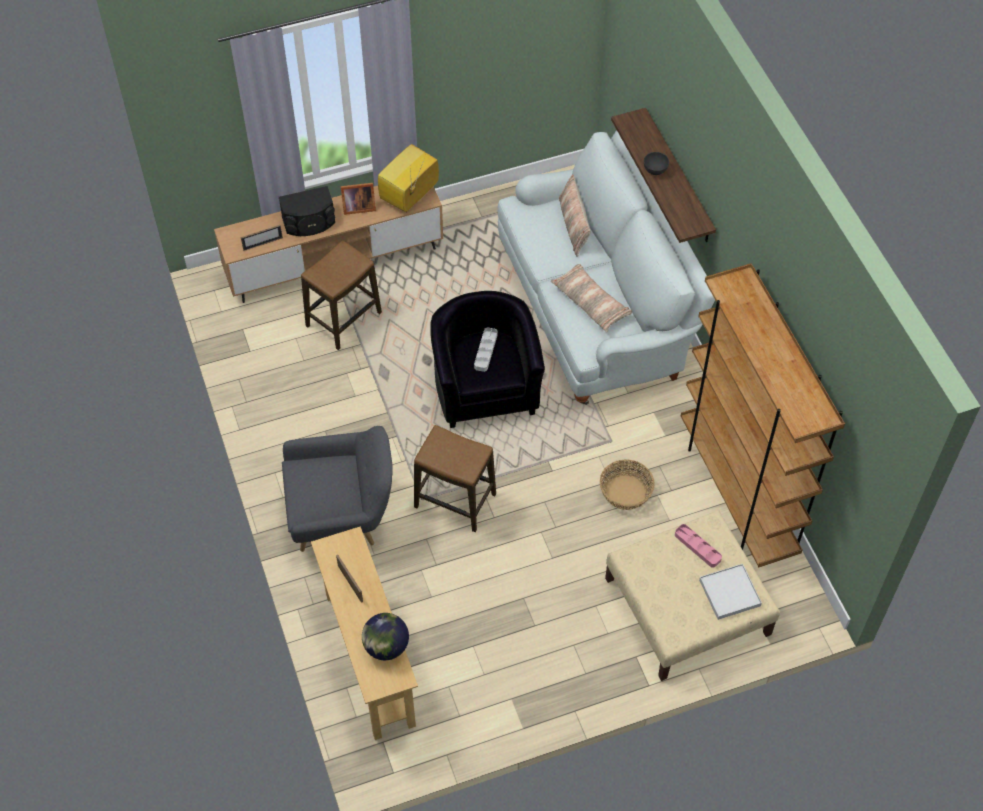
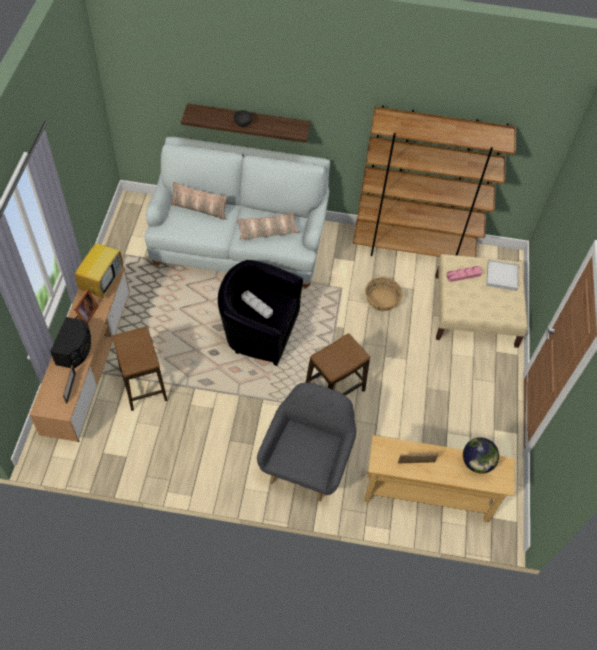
camera: 65 degrees left, 0 degrees up
(409, 197) = (102, 281): television -> television turned 135 degrees counterclockwise

